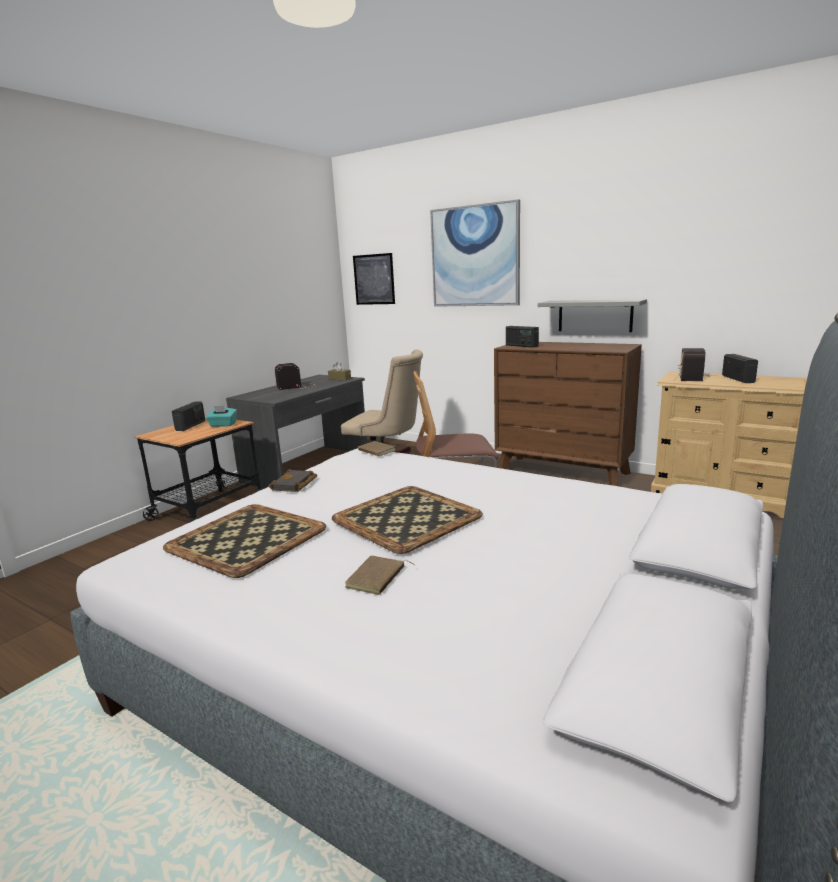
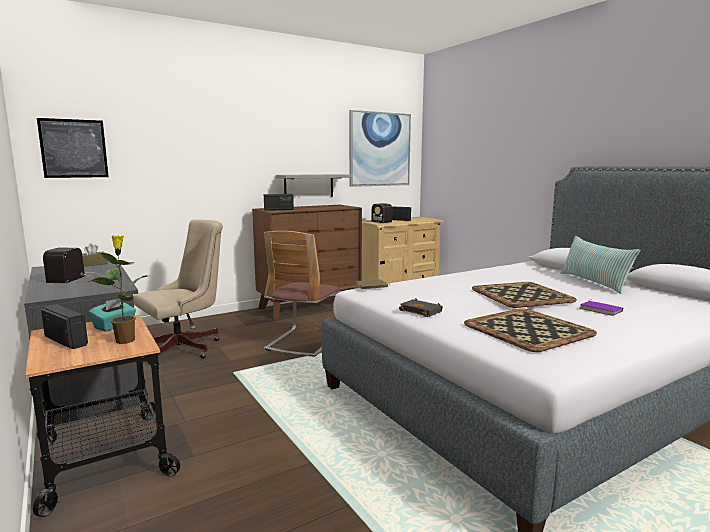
camera: 65 degrees left, 5 degrees down
(195, 434) = (125, 340): none -> potted plant
(377, 578) = (601, 310): brown book -> purple book
(475, 256) = (207, 134): picture -> picture (379, 149)
(589, 564) = (593, 282): none -> pillow

